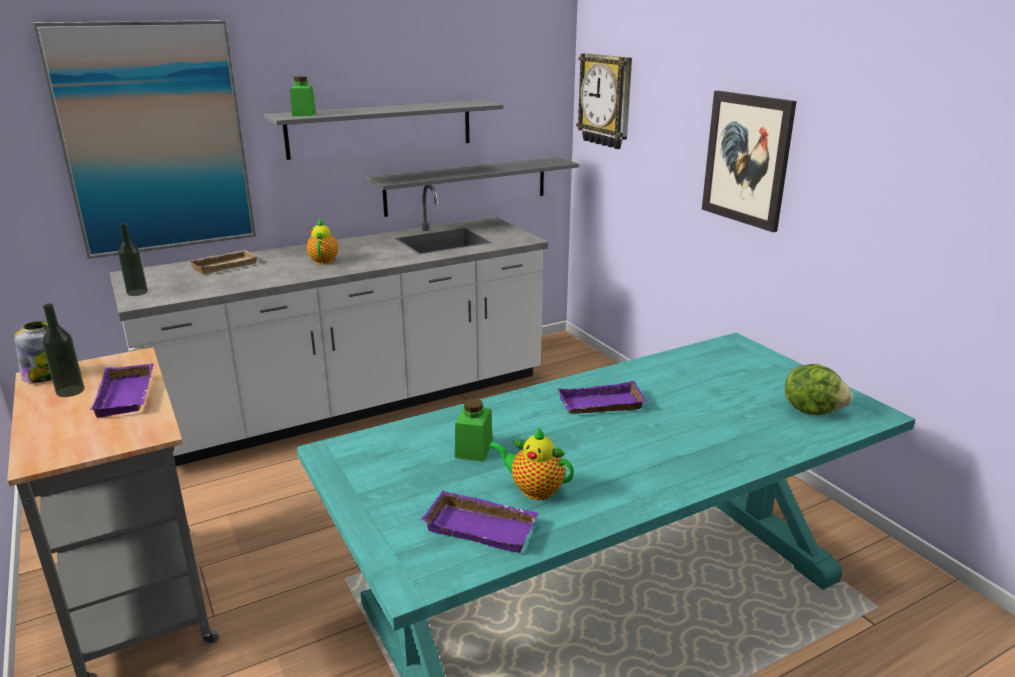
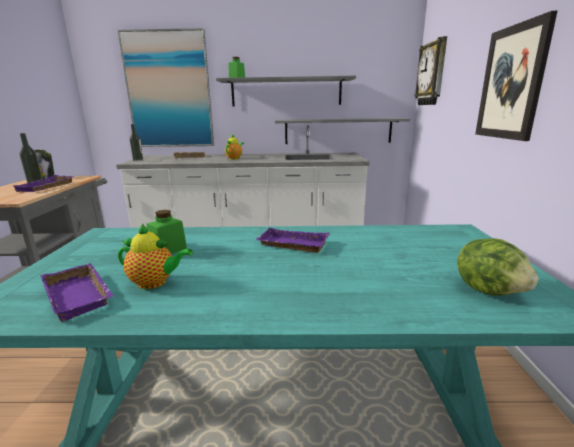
camera: 30 degrees right, 5 degrees down
(533, 490) = (155, 283): teapot -> teapot turned 135 degrees clockwise

